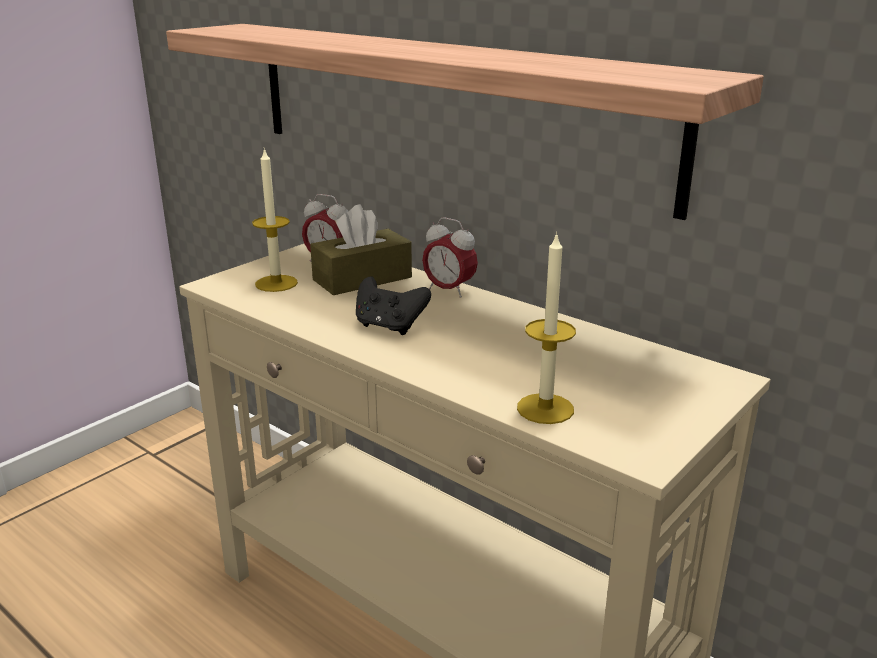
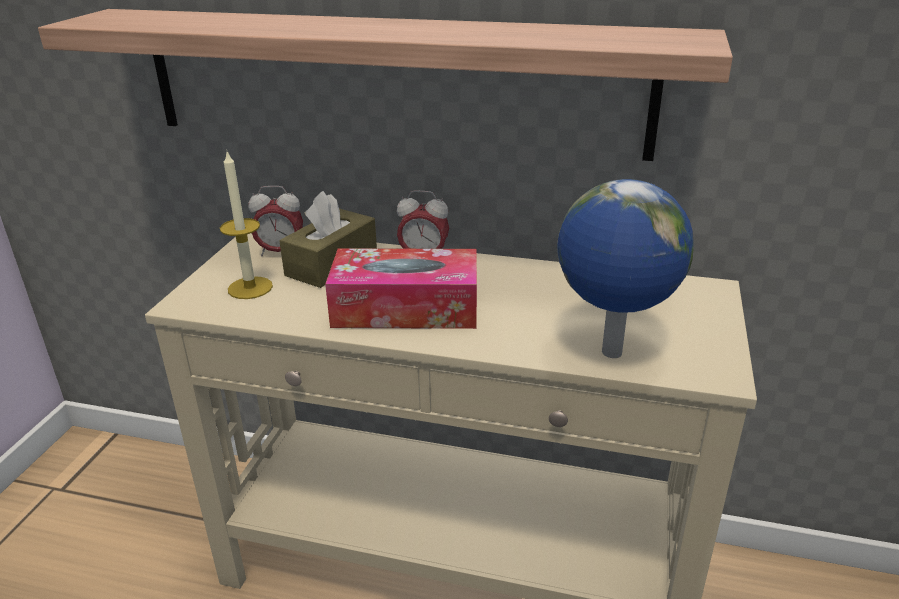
camera: 25 degrees left, 5 degrees up
(389, 326) = (406, 308): black game controller -> tissue box
(545, 408) = (610, 353): candle -> globe

